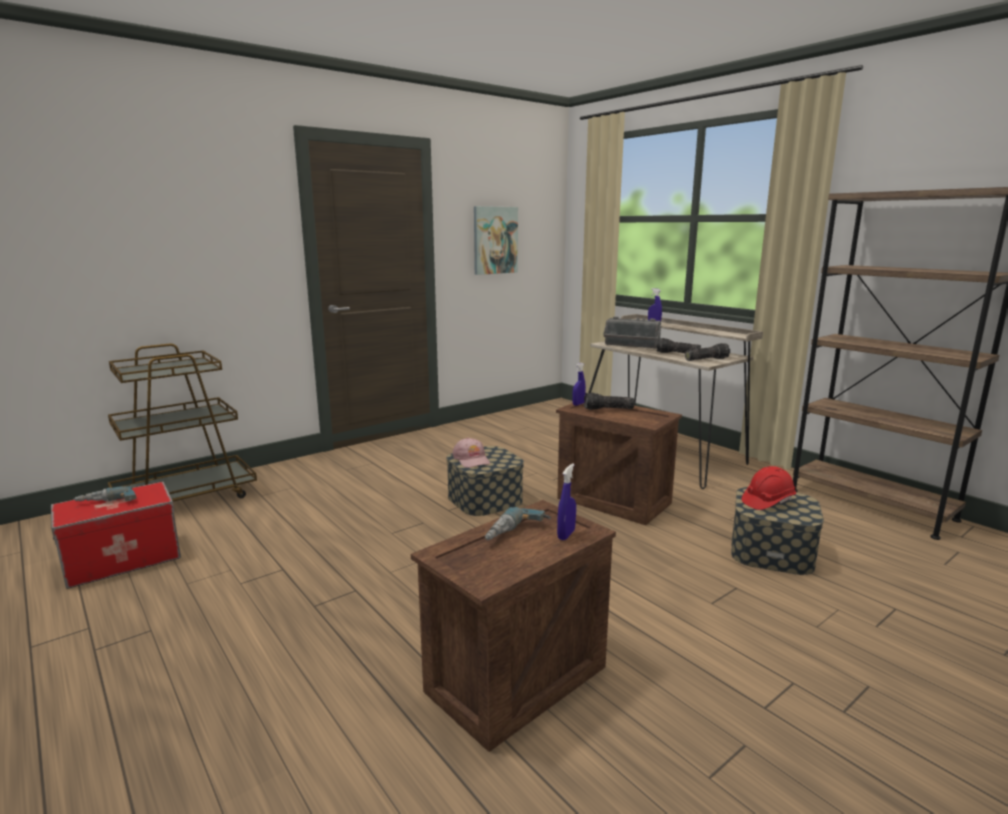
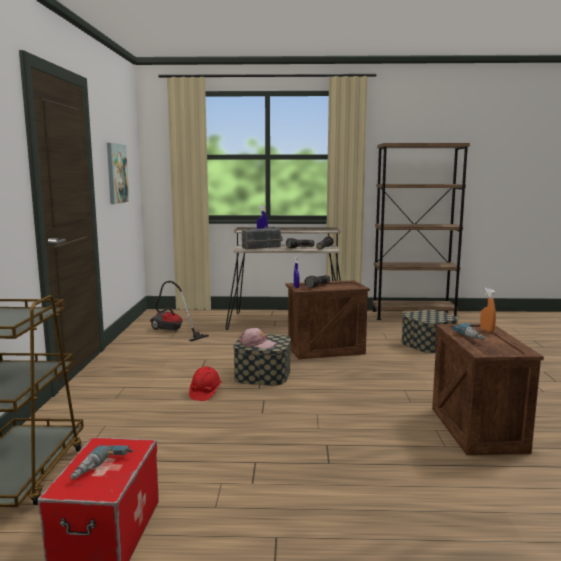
camera: 50 degrees left, 5 degrees down
(523, 427) = (172, 331): none -> vacuum cleaner
(566, 535) = (486, 330): blue spray bottle -> orange spray bottle
(767, 501) = (424, 316): red hard hat -> red hard hat (205, 393)

